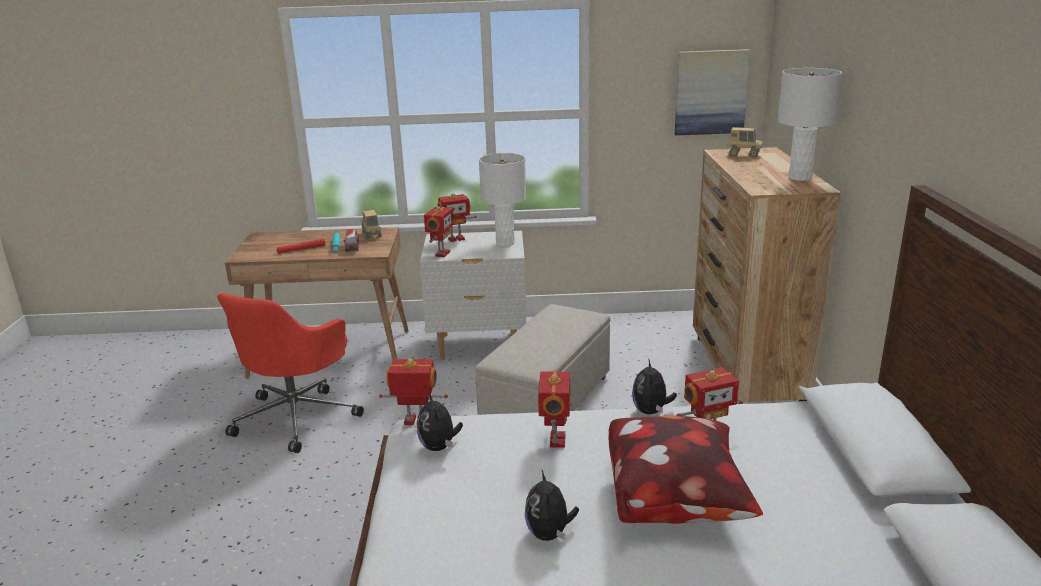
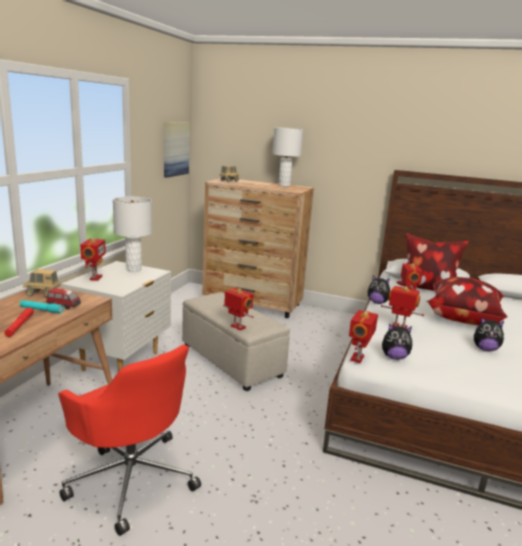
camera: 70 degrees left, 5 degrees down
(441, 254) = (119, 287): toy robot -> toy robot (237, 327)
(809, 453) = (426, 288): none -> pillow

